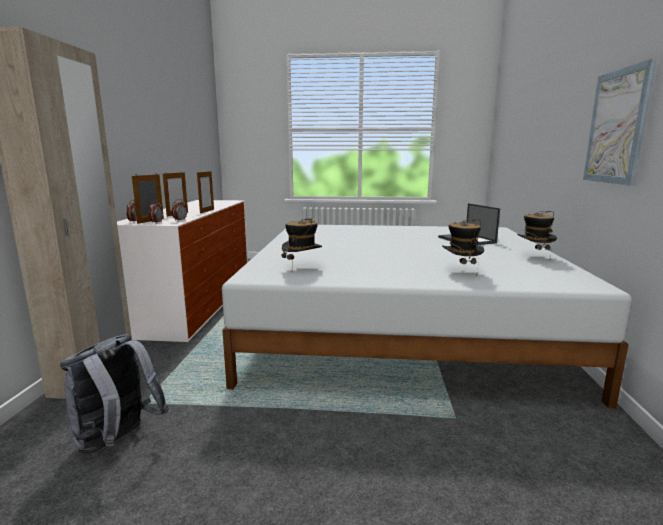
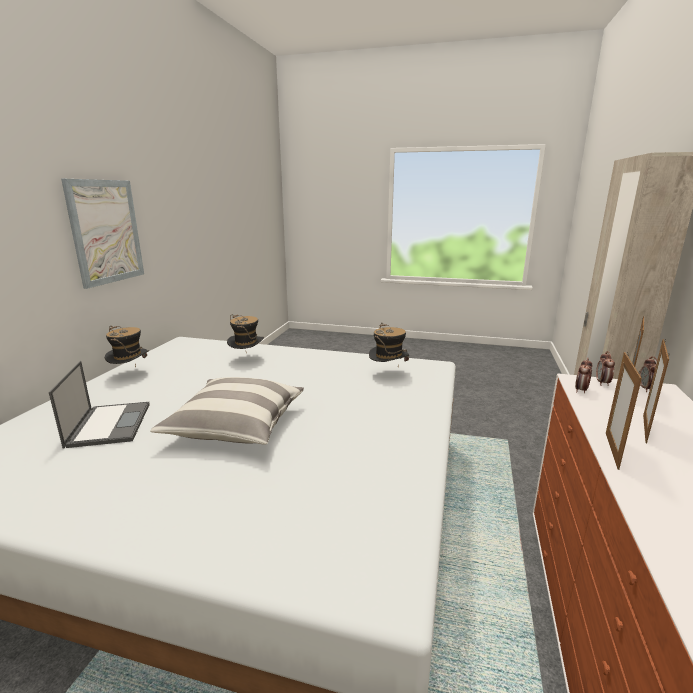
camera: 170 degrees left, 5 degrees up
(117, 441) = (499, 419): grey backpack -> none
(393, 242) = (236, 426): none -> pillow

